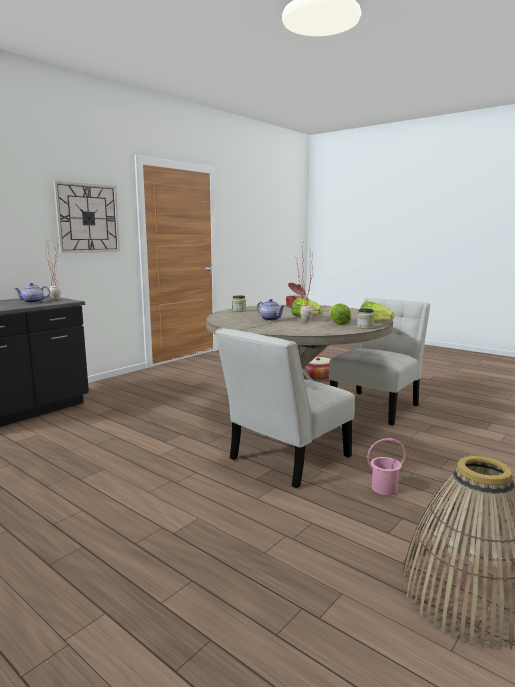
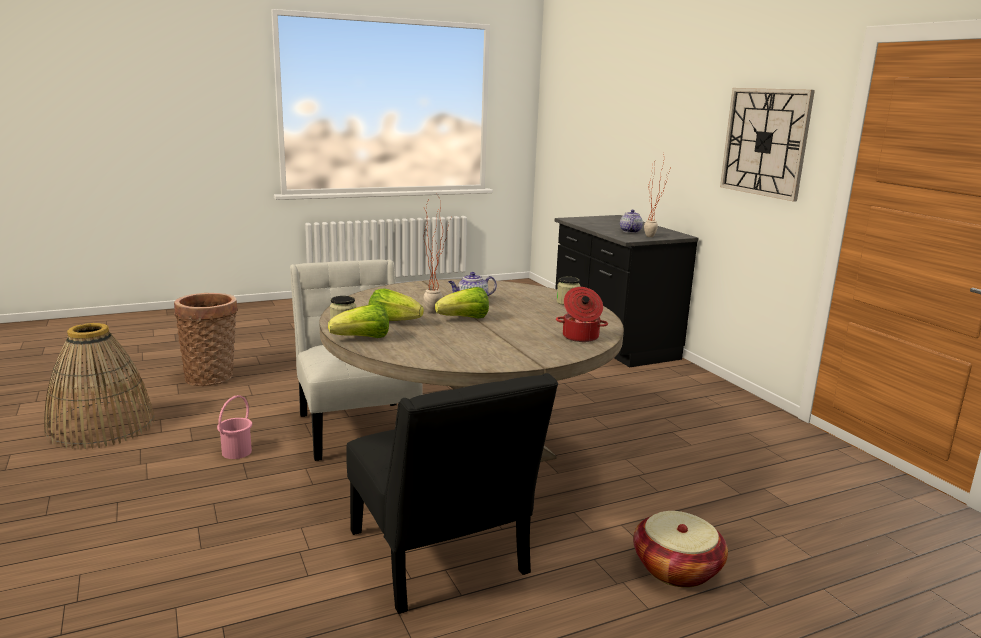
camera: 115 degrees right, 5 degrees up
(268, 599) = (212, 376): none -> basket
(376, 406) = (441, 559): white chair -> black chair

